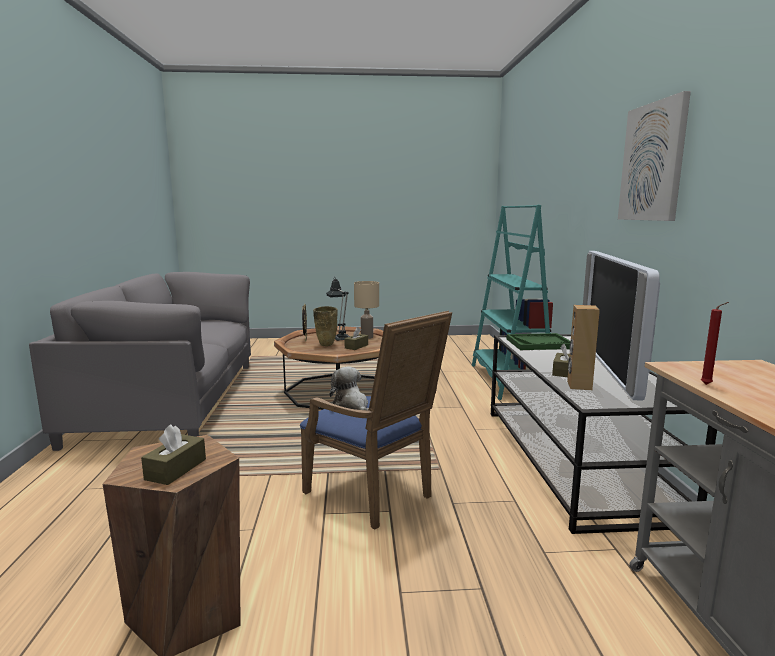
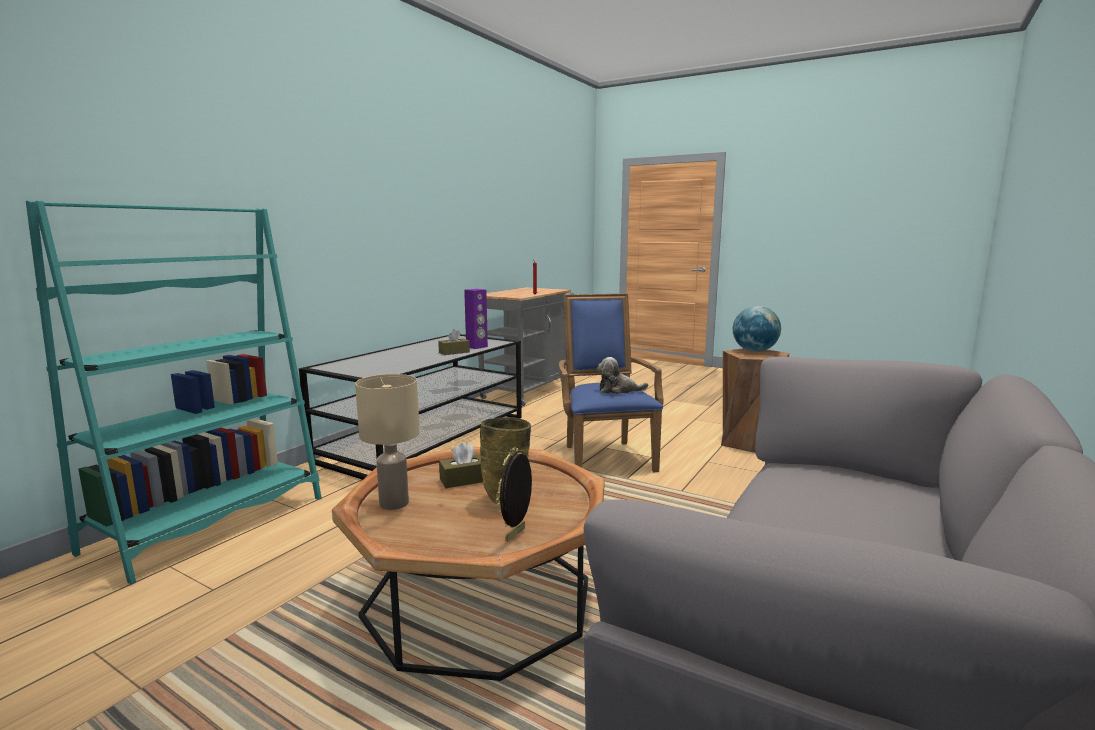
camera: 145 degrees left, 0 degrees up
(176, 469) = (754, 351): brown tissue box -> globe
(340, 338) = (440, 517): table lamp -> none
(351, 407) = (618, 390): plush toy -> plush toy turned 90 degrees clockwise
(539, 343) = (377, 368): green tray -> none
(579, 385) = (477, 347): brown speaker -> purple speaker
(613, 364) = (407, 349): television -> none
(653, 162) = (369, 180): picture -> none

